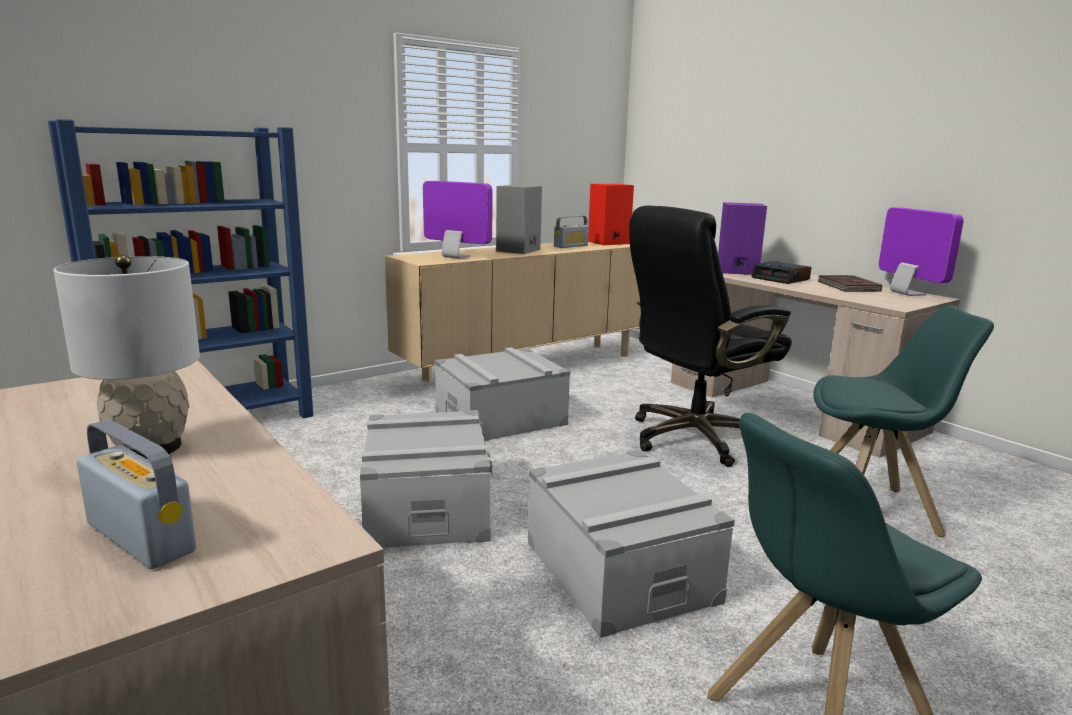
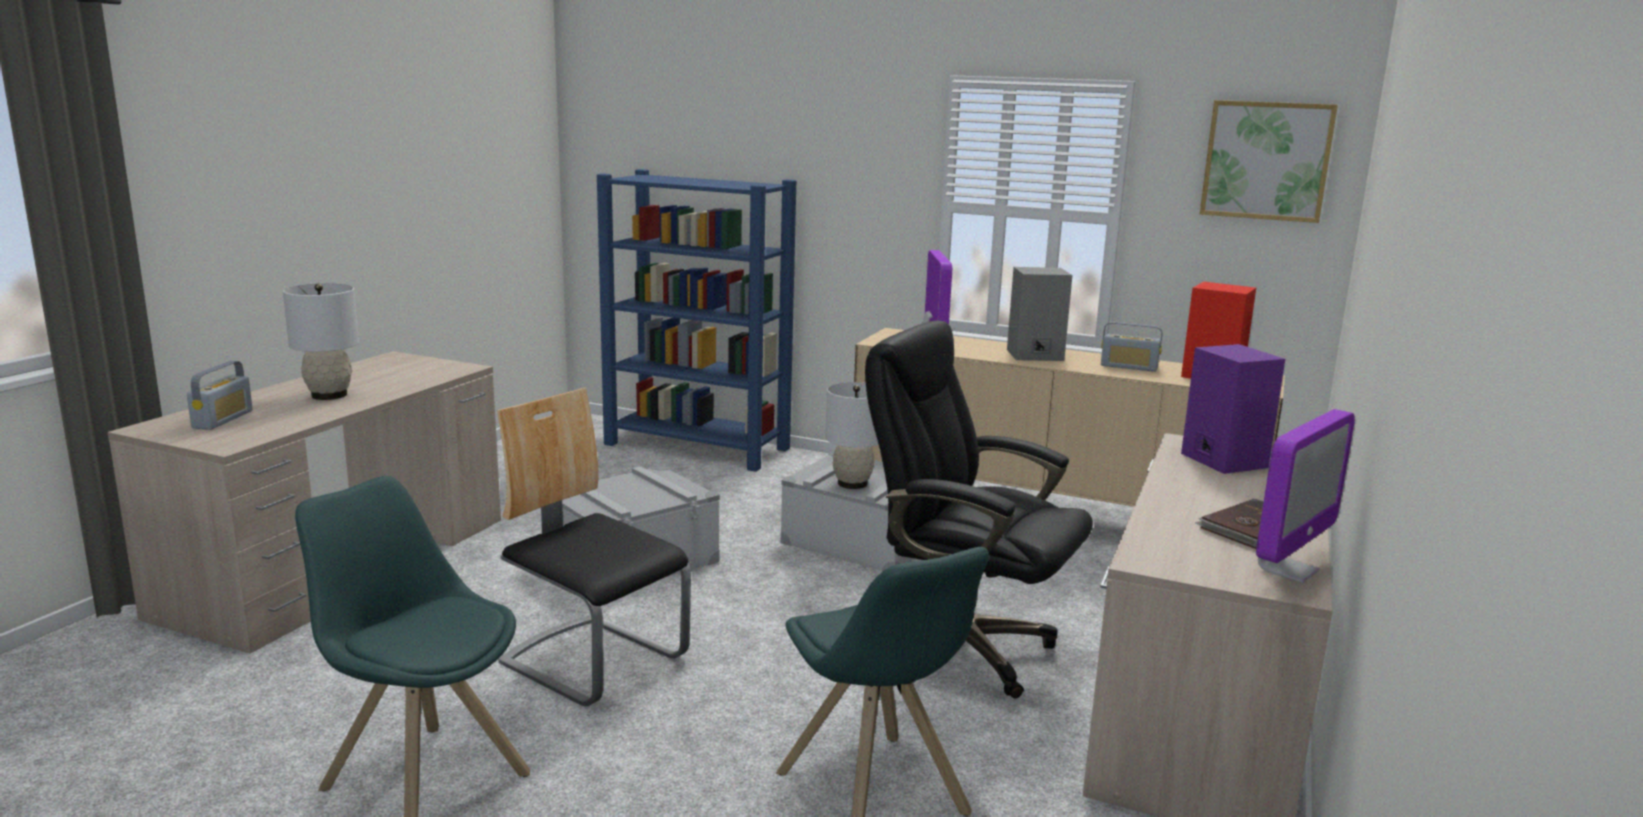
camera: 60 degrees right, 0 degrees up
(509, 370) = (852, 483): none -> white table lamp
(587, 106) = (1266, 160): none -> picture
(619, 571) = (594, 660): grey storage box -> chair
(781, 279) = (1220, 487): alarm clock -> none

